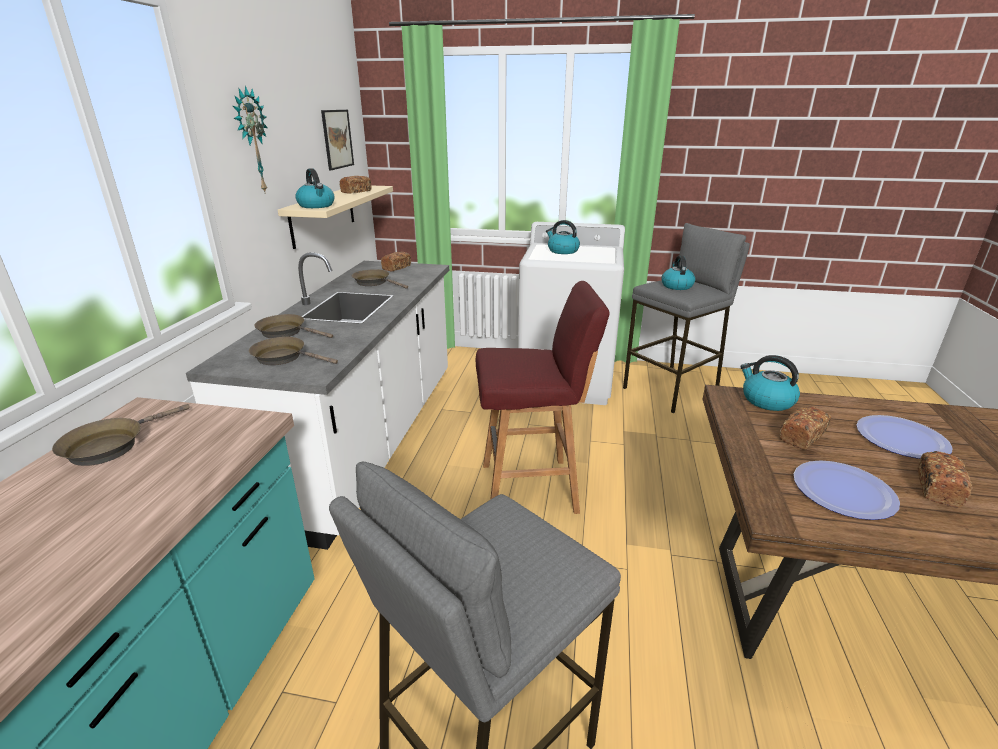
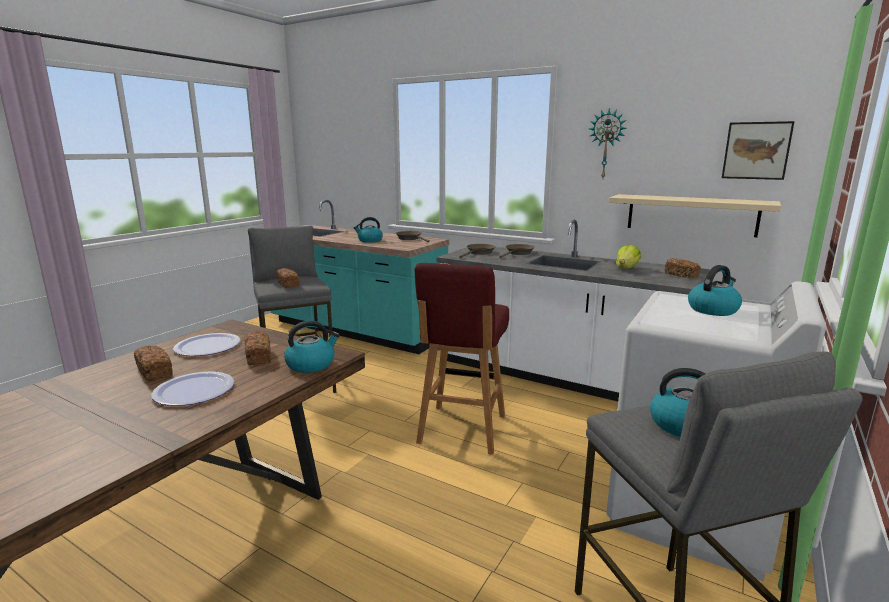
camera: 110 degrees right, 10 degrees down
(317, 206) = (632, 196): kettle -> kettle (369, 241)
(356, 191) = (721, 200): bread -> bread (288, 284)
(374, 282) = (626, 268): brown frying pan -> lettuce

